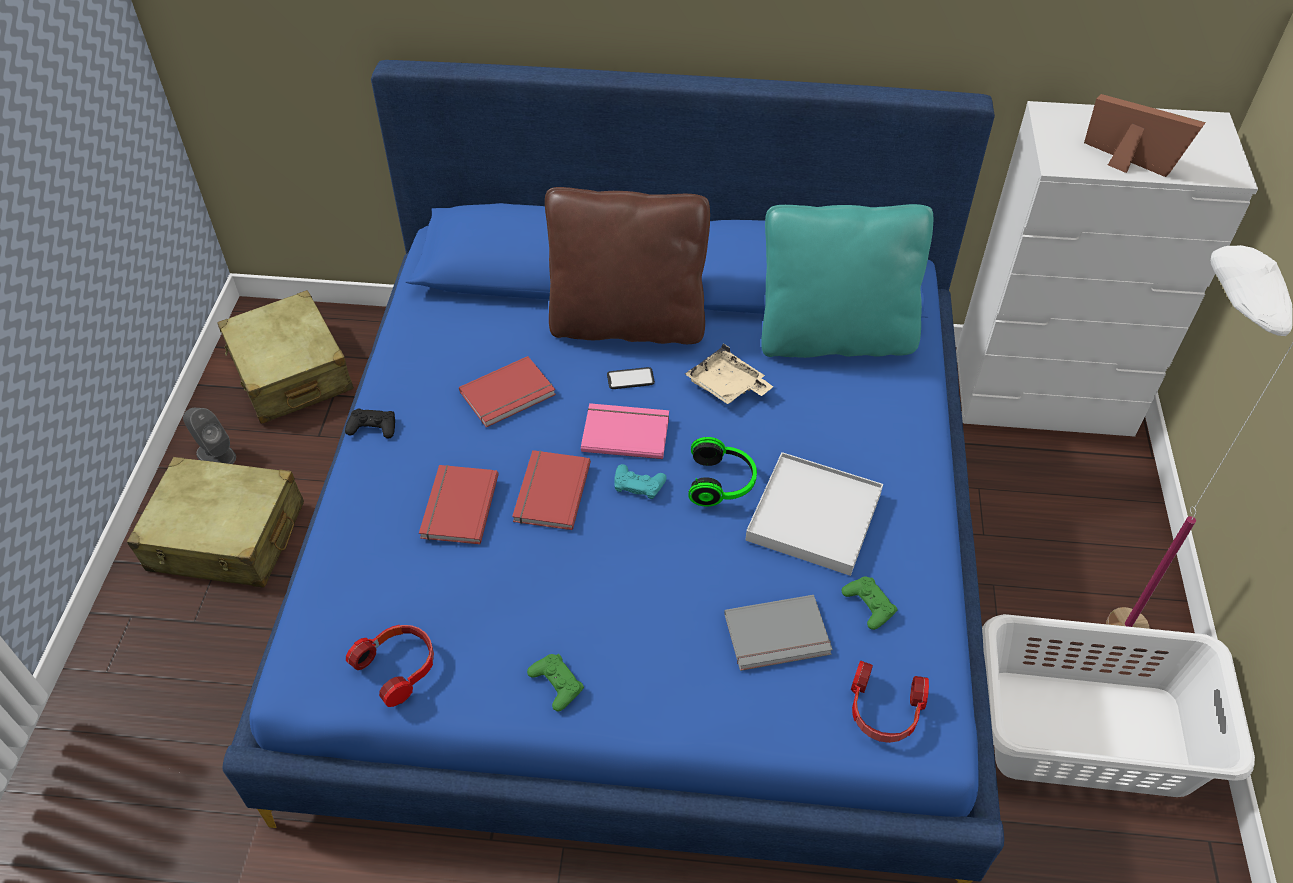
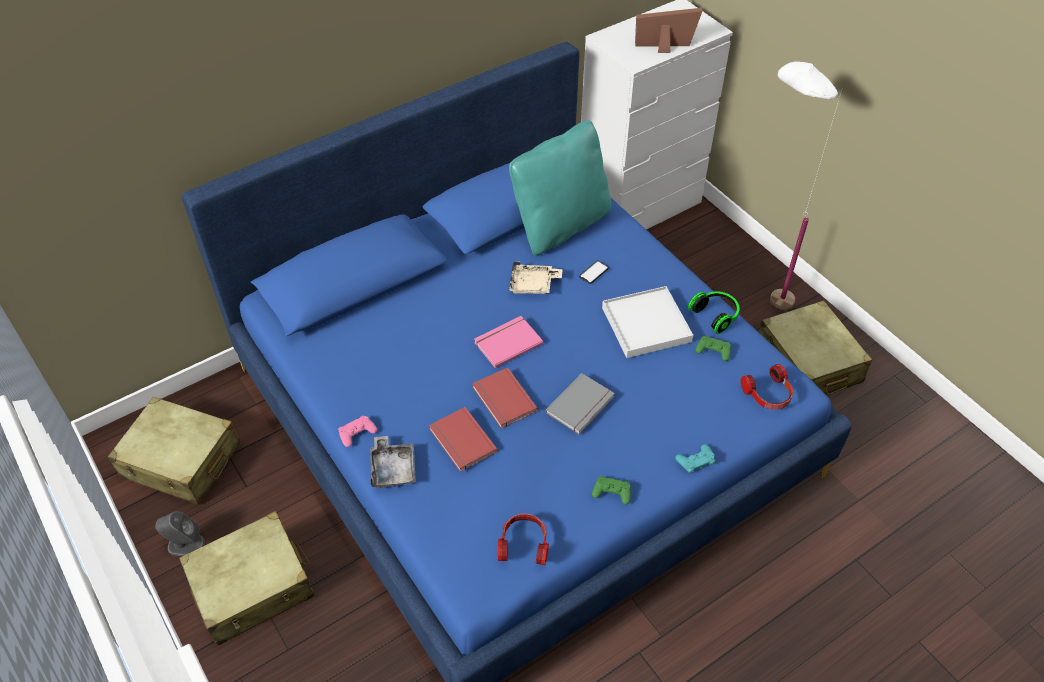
camera: 40 degrees left, 0 degrees up
(365, 488) = (393, 468): none -> grey tray
(372, 427) = (357, 433): black game controller -> pink game controller
(509, 395) = (419, 363): red book -> none
(627, 323) = (441, 283): brown pillow -> none
(630, 379) = (477, 312): phone -> phone (594, 272)
(638, 484) = (544, 365): turquoise game controller -> turquoise game controller (695, 461)
(722, 483) = (585, 336): headphones -> headphones (716, 315)
(778, 637) = (689, 394): grey book -> grey book (581, 405)
(1088, 735) = (808, 363): white laundry basket -> beige suitcase

